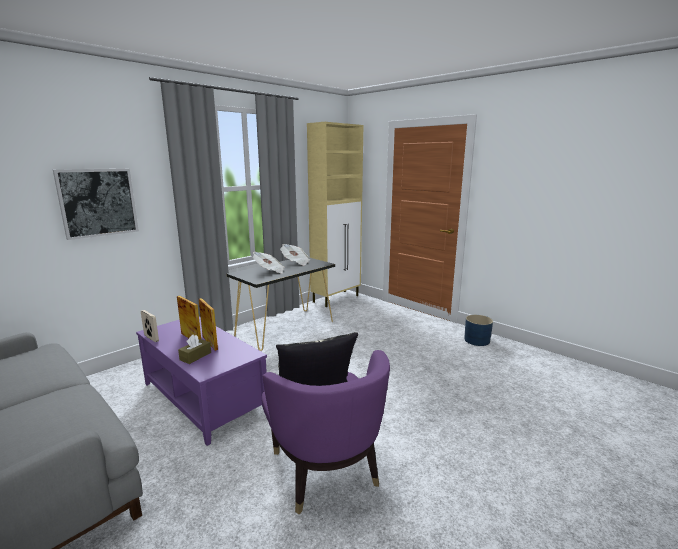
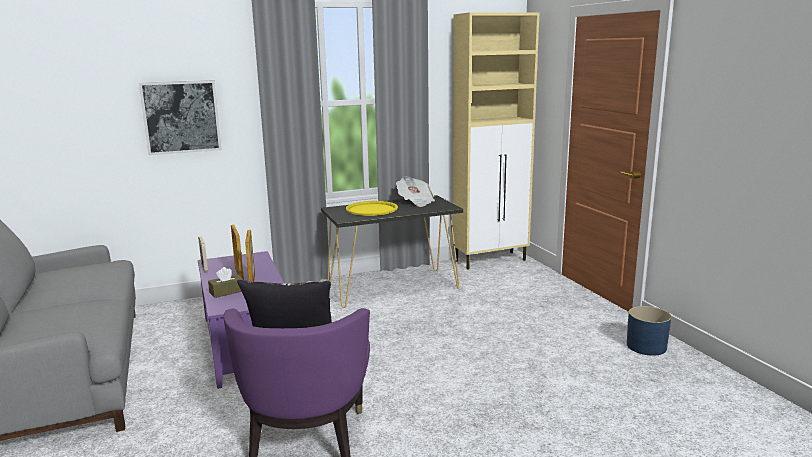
camera: 25 degrees right, 0 degrees up
(269, 271) = (371, 209): newspaper -> yellow tray

